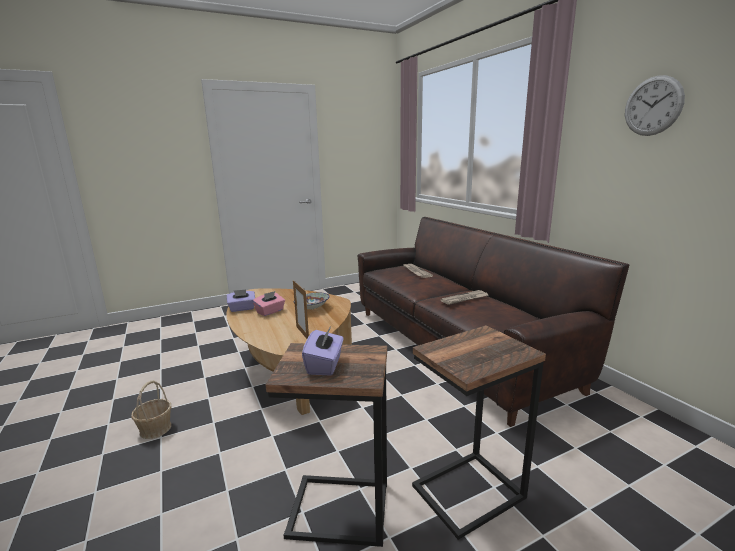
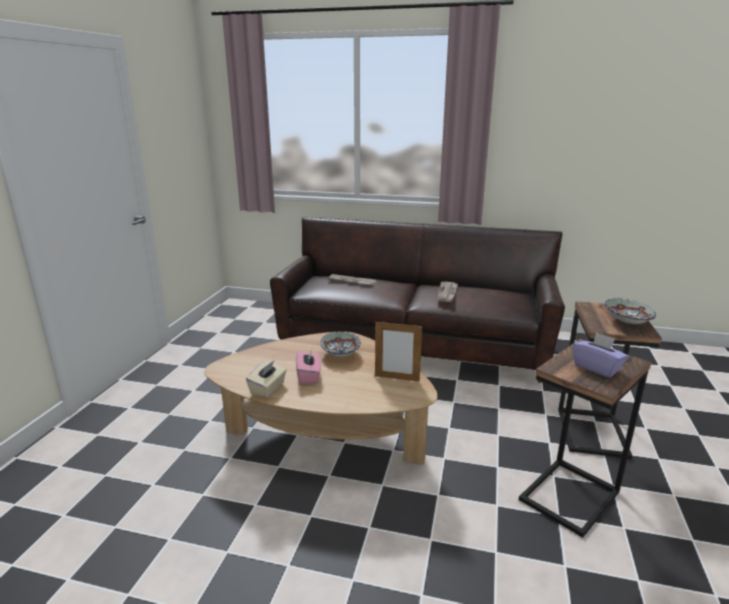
camera: 50 degrees left, 5 degrees up
(155, 429) = (329, 581): basket -> none
(242, 308) = (268, 389): purple tissue box -> beige tissue box
(475, 357) = (626, 322): none -> bowl
(653, 106) = (557, 109): wall clock -> none

